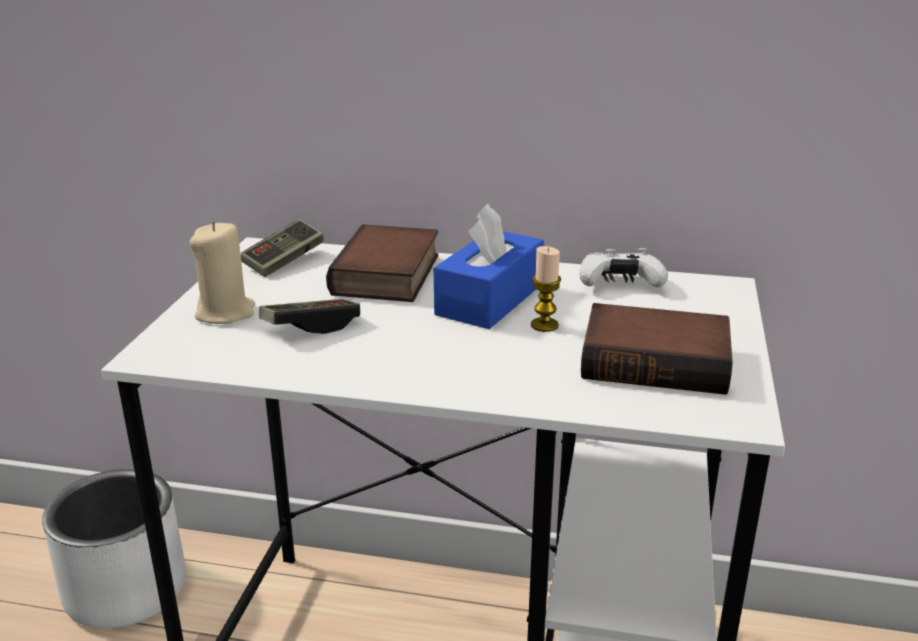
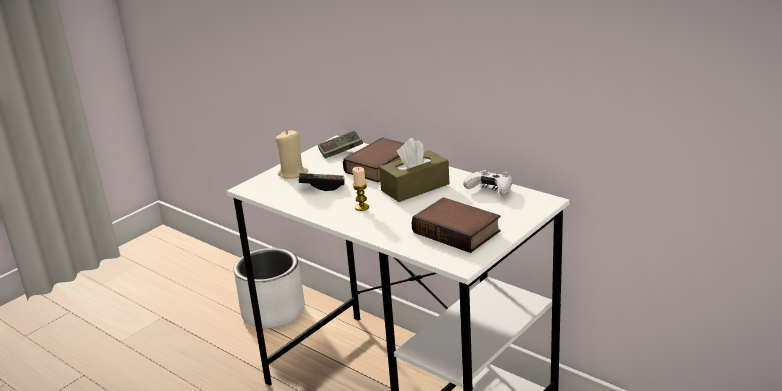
camera: 30 degrees right, 0 degrees up
(489, 299) = (415, 187): blue tissue box -> brown tissue box
(544, 325) = (426, 205): candle -> candle (362, 207)

